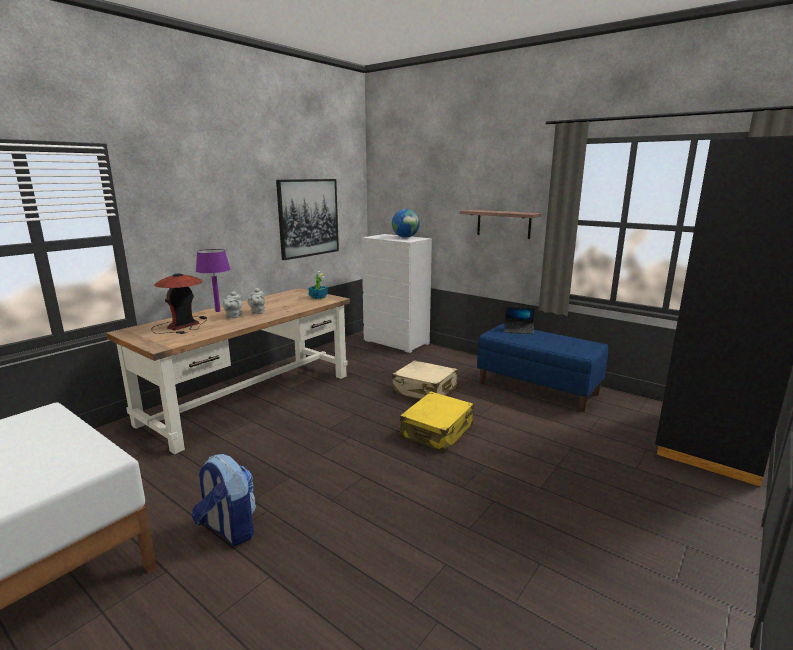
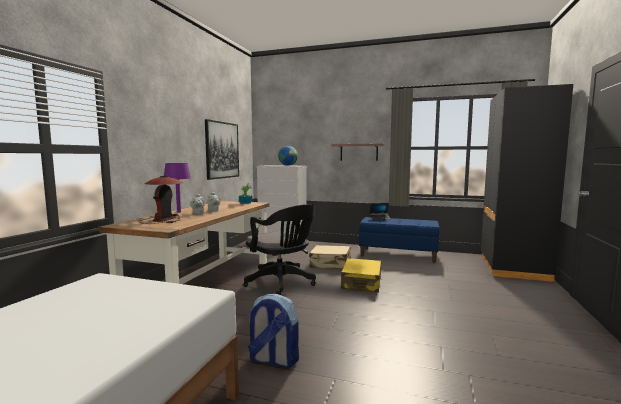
camera: 20 degrees left, 10 degrees down
(336, 414) = (282, 283): none -> black office chair

